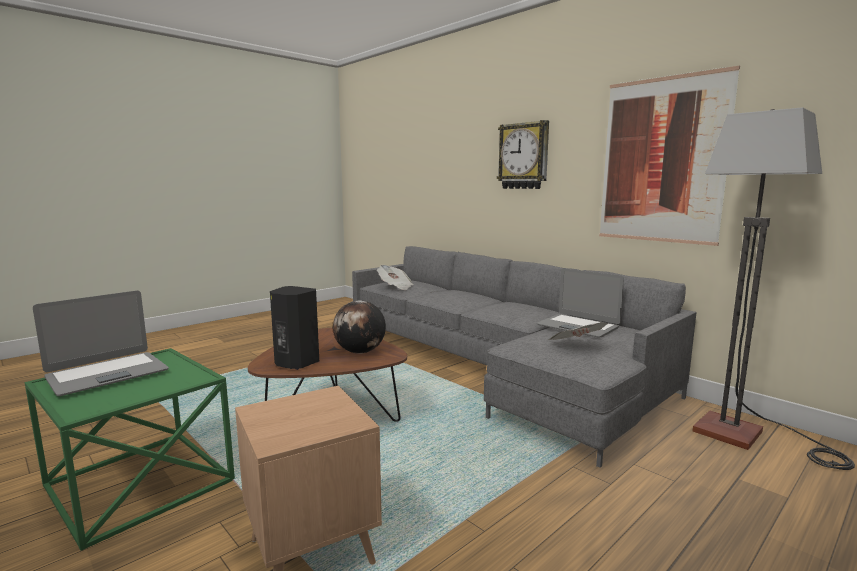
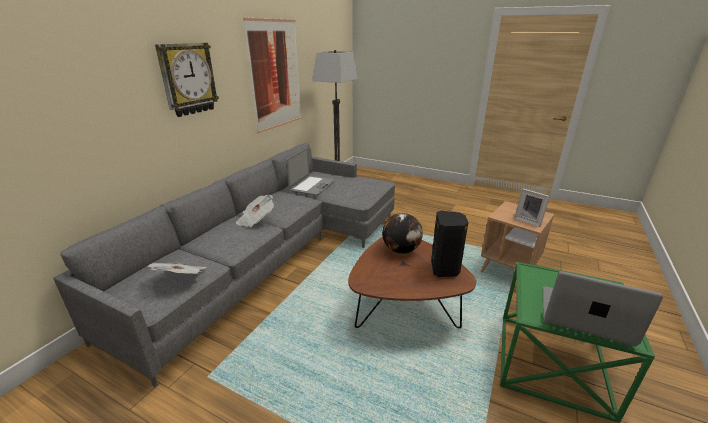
camera: 110 degrees left, 15 degrees up
(277, 413) = (528, 221): none -> picture frame
(576, 346) = (351, 185): newspaper -> newspaper (256, 220)

